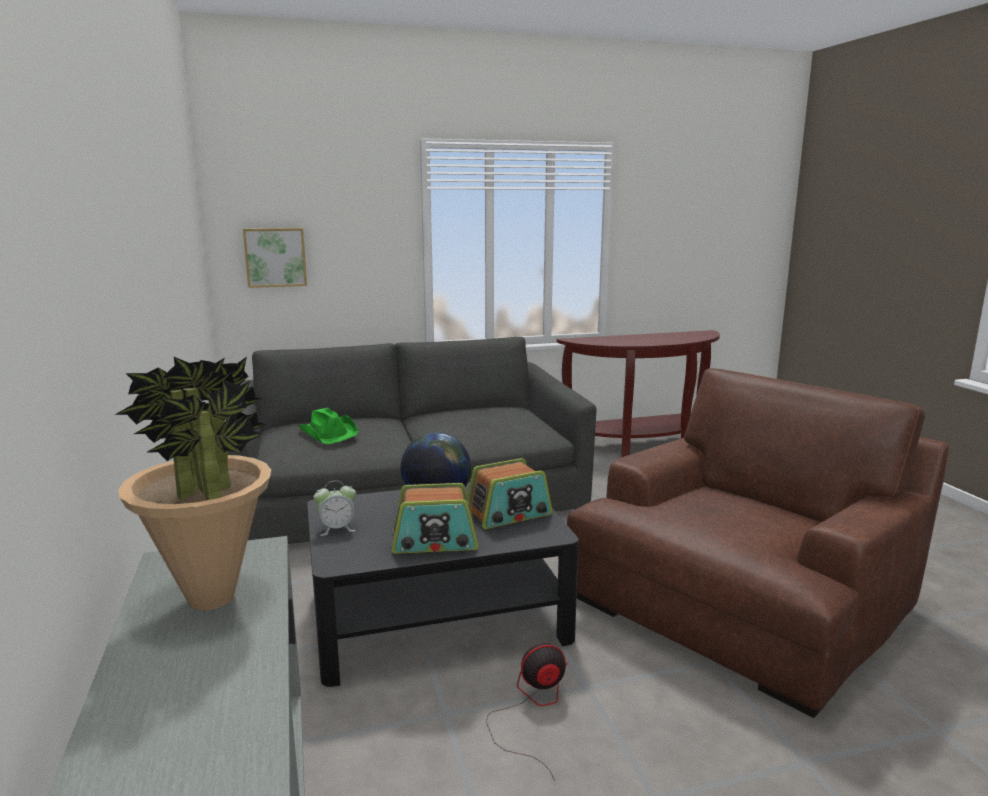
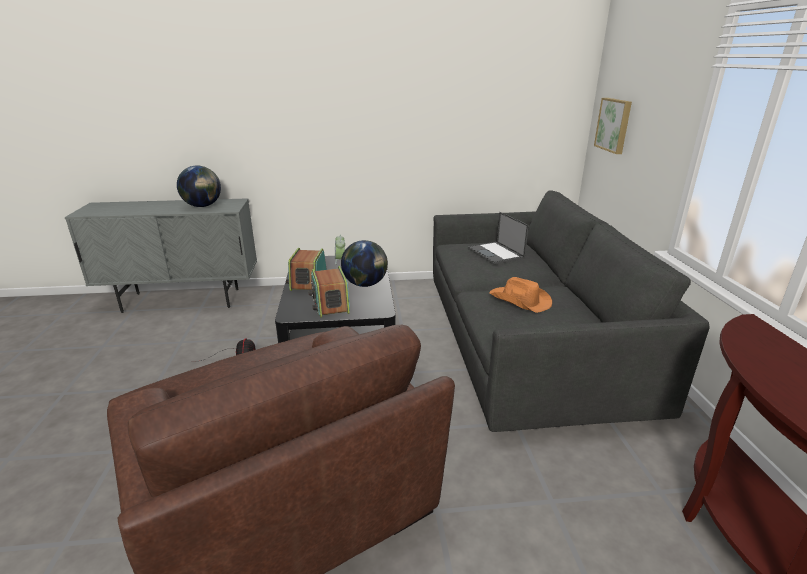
camera: 100 degrees right, 10 degrees up
(212, 598) = (203, 206): potted plant -> globe
(329, 433) = (496, 253): green hat -> laptop
(468, 425) = (520, 300): none -> orange hat

